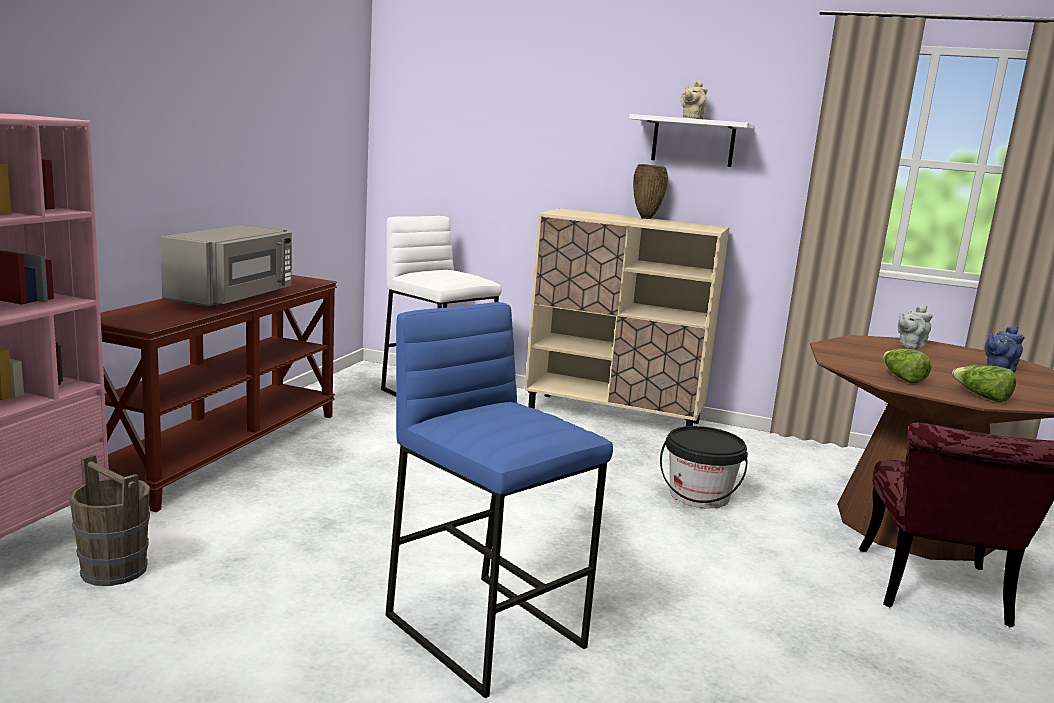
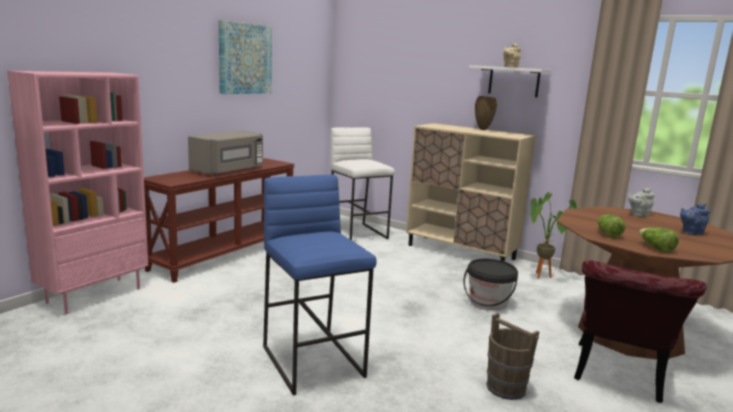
camera: 15 degrees right, 0 degrees up
(114, 570) = (139, 308): brown bucket -> brown bucket (505, 387)
(242, 93) = (245, 58): none -> picture
(753, 449) = (543, 278): none -> potted plant

